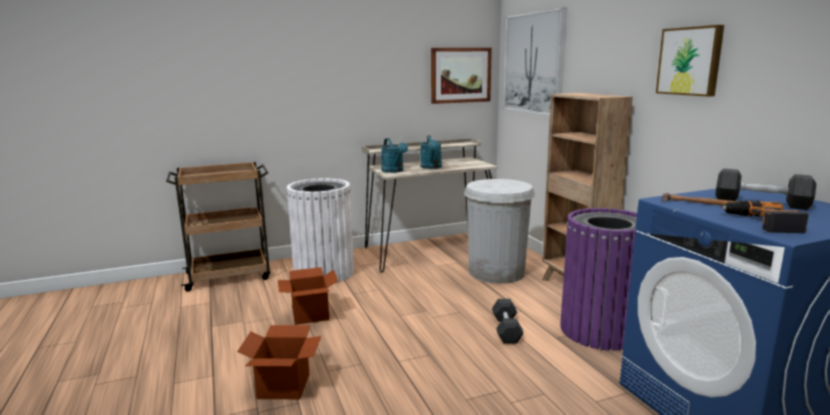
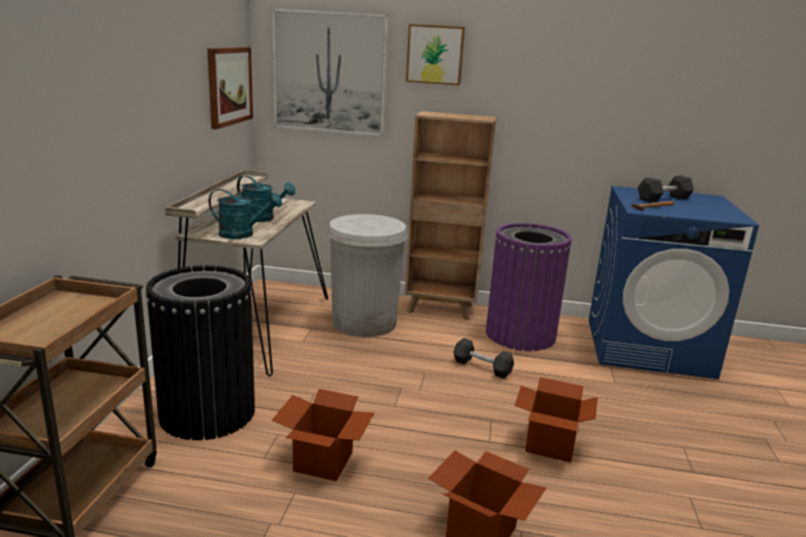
camera: 60 degrees left, 5 degrees up
(324, 273) = (207, 412): white trash can -> black trash can
(427, 389) = (550, 444): none -> cardboard box
(690, 61) = (557, 87): picture -> picture (435, 54)
(762, 222) = (710, 213): power drill -> none

